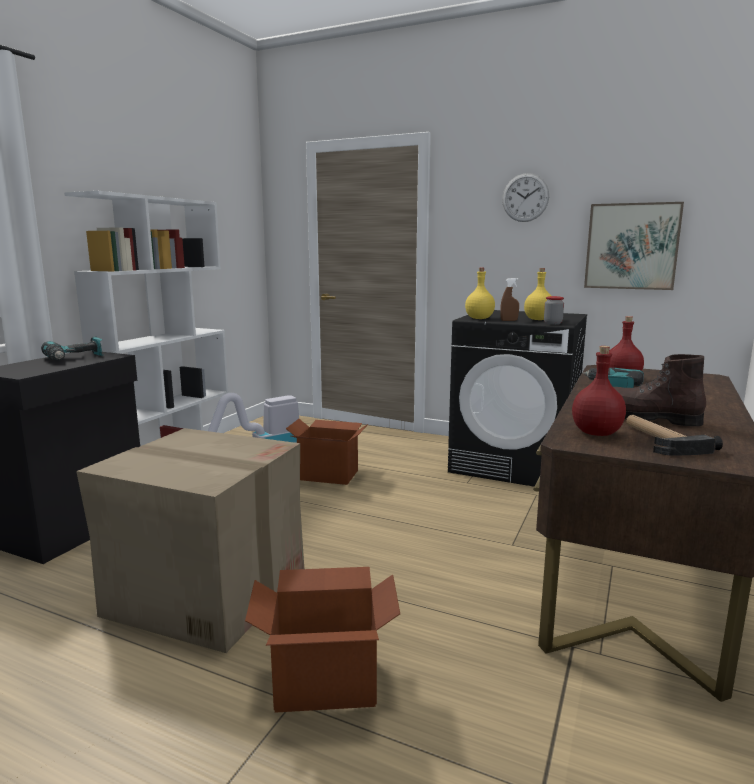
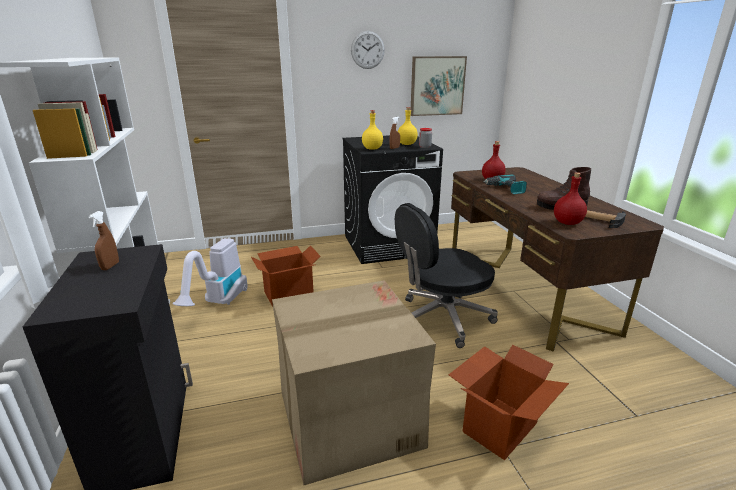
camera: 40 degrees left, 10 degrees up
(75, 358) = (110, 266): power drill -> brown spray bottle
(450, 554) = (442, 318): none -> black office chair

